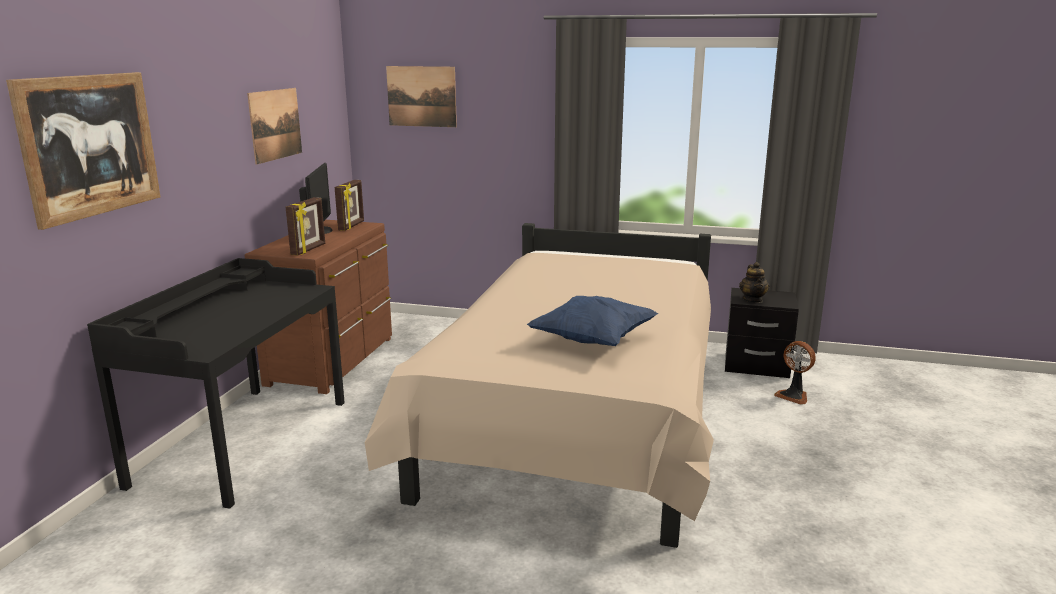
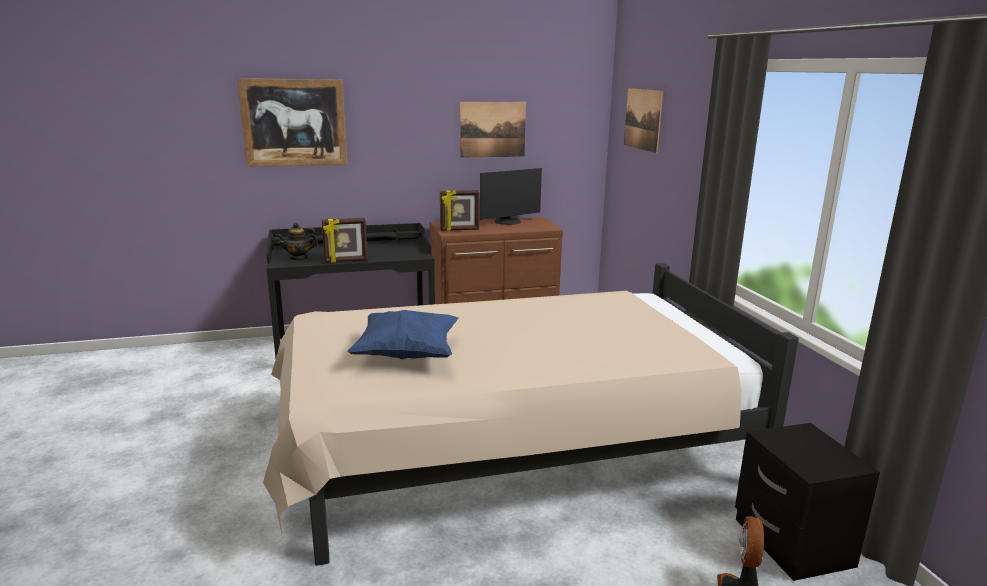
camera: 60 degrees right, 0 degrees up
(352, 226) = (537, 225): picture frame -> picture frame (346, 261)
(753, 300) = (785, 444): teapot -> teapot (298, 258)

